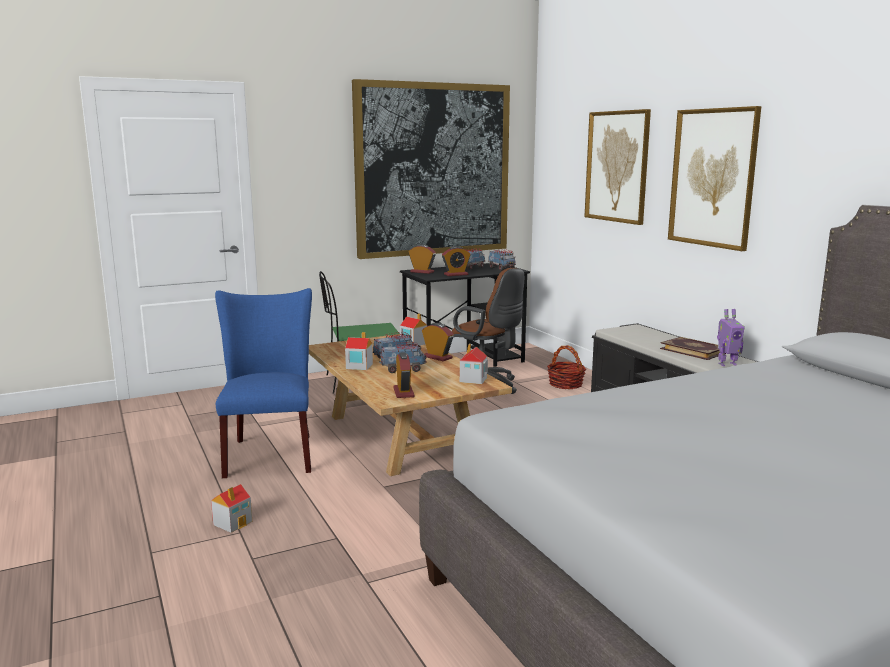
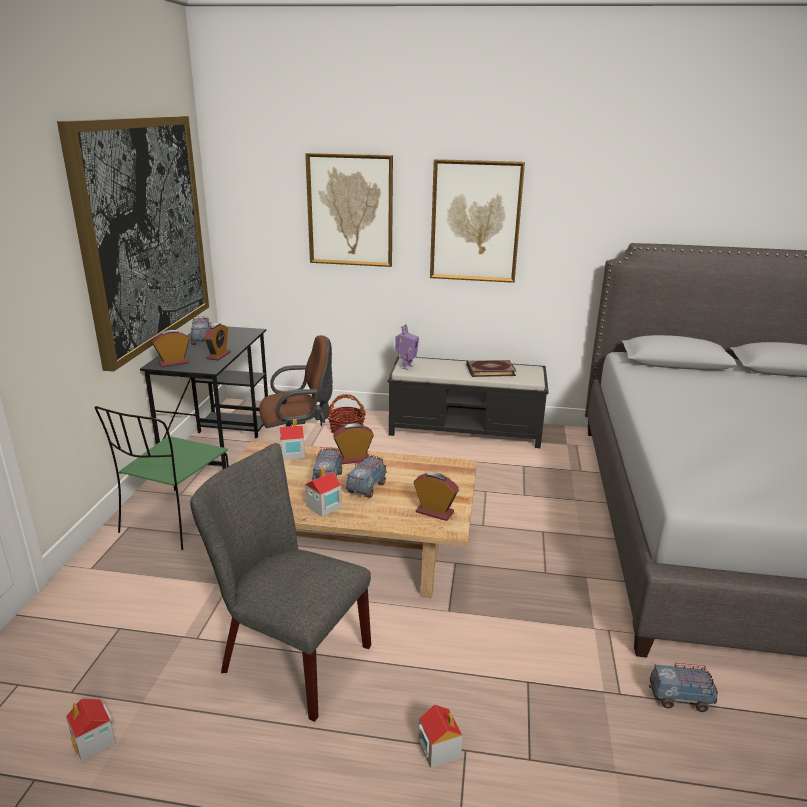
camera: 55 degrees left, 10 degrees up
(270, 452) = (287, 656): blue chair -> grey chair
(473, 380) = (439, 468): toy house -> toy house (94, 741)
(501, 268) = (234, 333): toy truck -> toy truck (680, 698)
(726, 364) = (531, 375): toy robot -> toy robot (406, 367)

